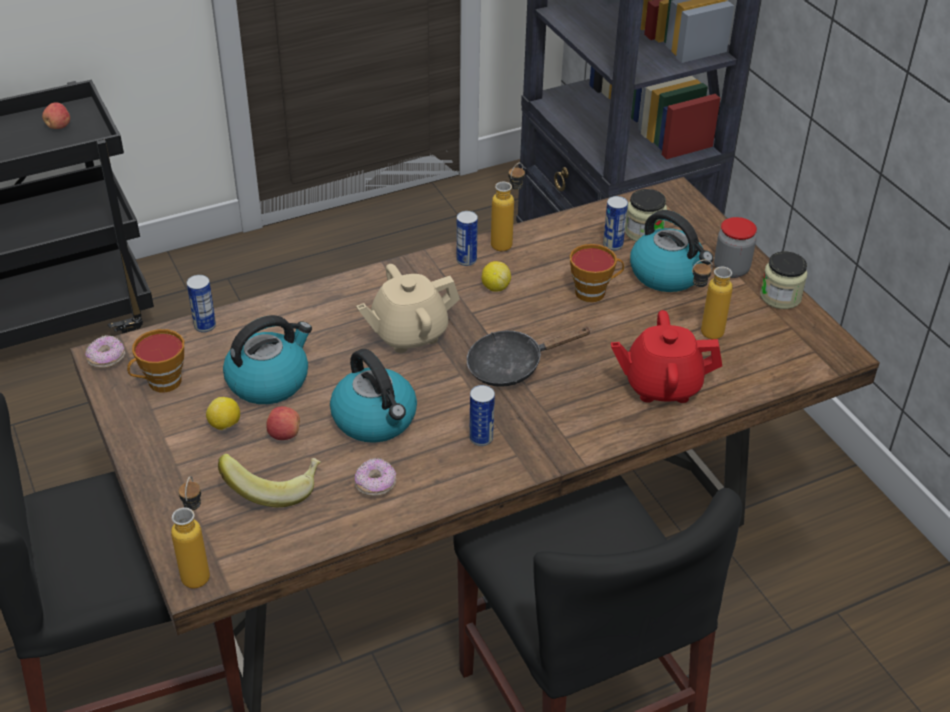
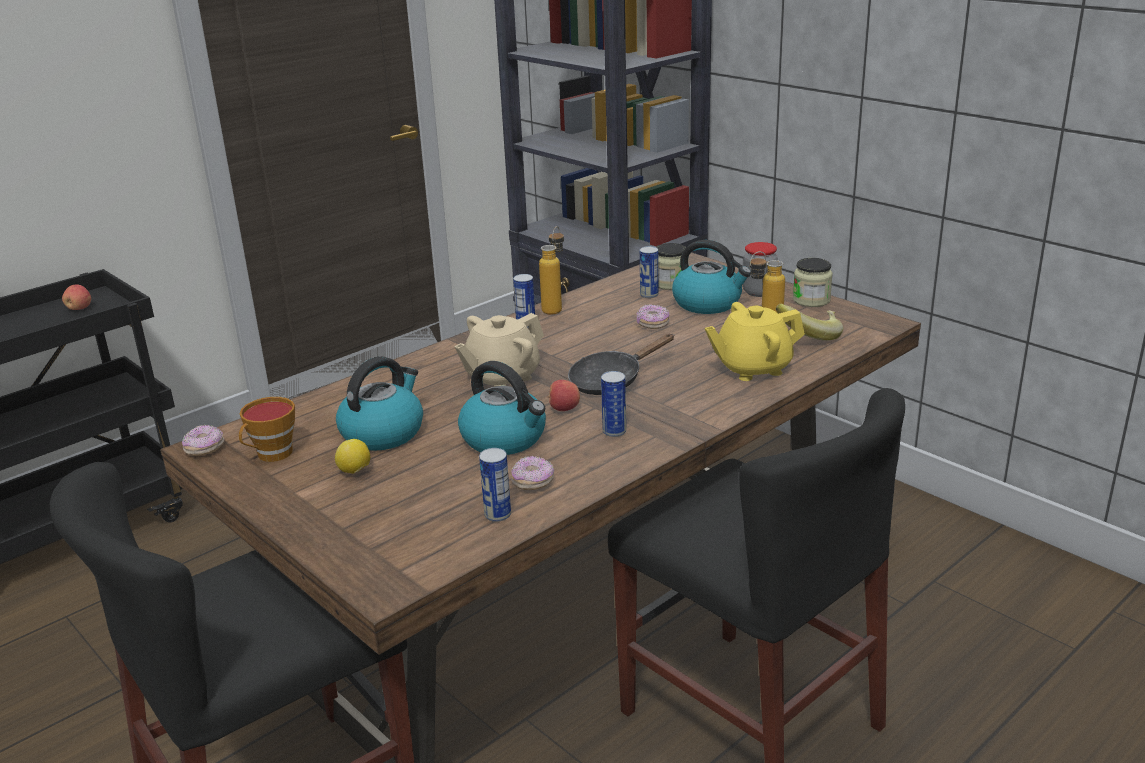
camera: 15 degrees left, 15 degrees down
(199, 569) = (384, 581): bottle -> none
(205, 326) = (297, 408): can -> can (497, 514)
(274, 487) = (431, 505): banana -> banana (809, 336)
(284, 434) = (420, 466): apple -> apple (564, 409)
(495, 287) = (563, 336): lemon -> none
(594, 292) = (652, 324): cup -> donut
(661, 385) = (752, 368): red teapot -> yellow teapot

